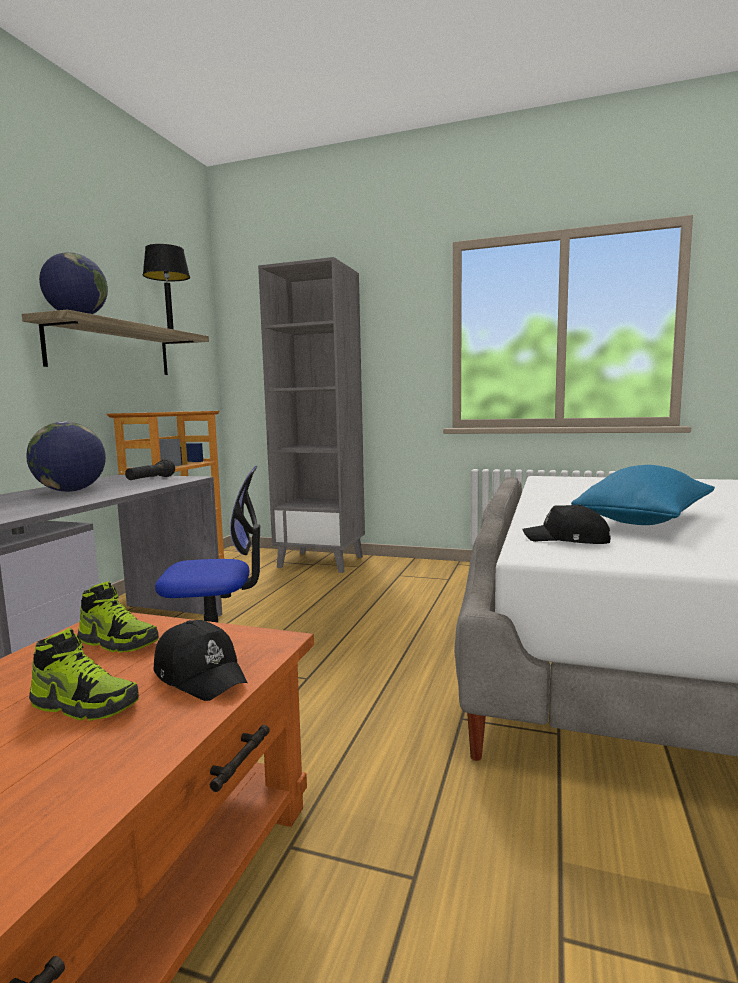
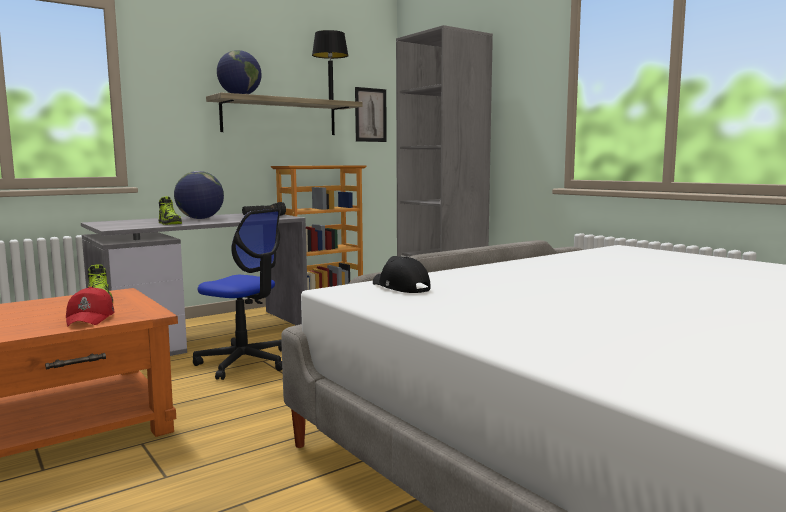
camera: 35 degrees right, 0 degrees up
(85, 705) = (34, 317): shoe -> shoe (169, 223)
(197, 352) = (370, 115): none -> picture
(201, 674) = (91, 318): black cap -> red cap
(645, 521) = (525, 287): blue pillow -> none

